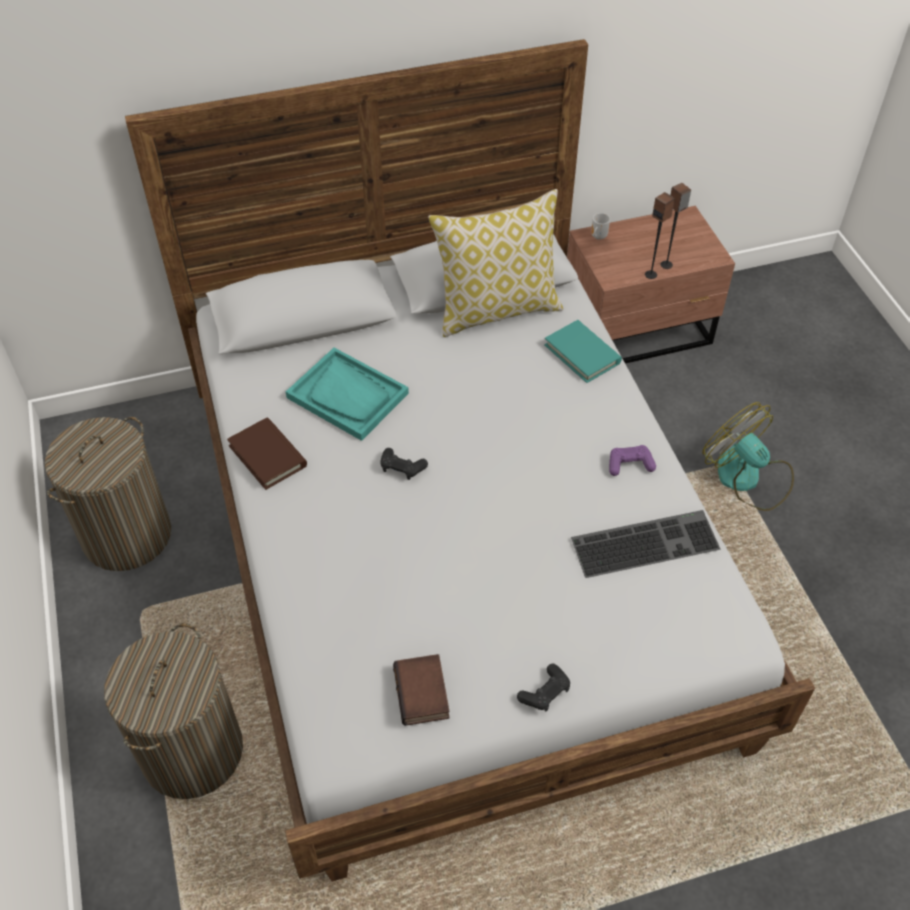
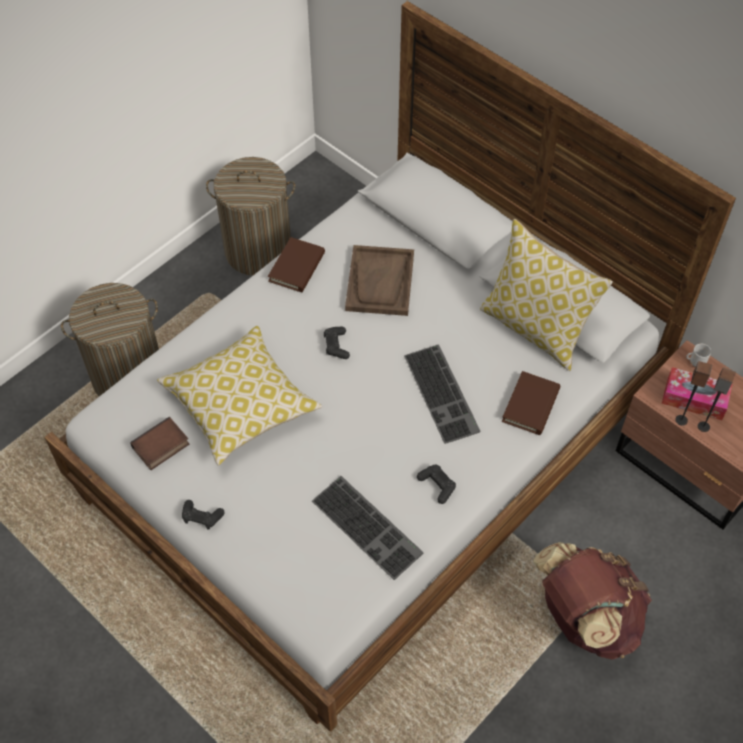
camera: 60 degrees right, 5 degrees up
(348, 395) = (380, 282): turquoise tray -> brown tray
(418, 588) = (241, 405): none -> pillow
(524, 410) = (443, 393): none -> keyboard
(582, 354) = (530, 405): turquoise book -> brown book
(629, 465) = (437, 485): purple game controller -> black game controller
(634, 256) = (694, 399): none -> tissue box
(747, 478) = (584, 618): fan -> brown backpack

